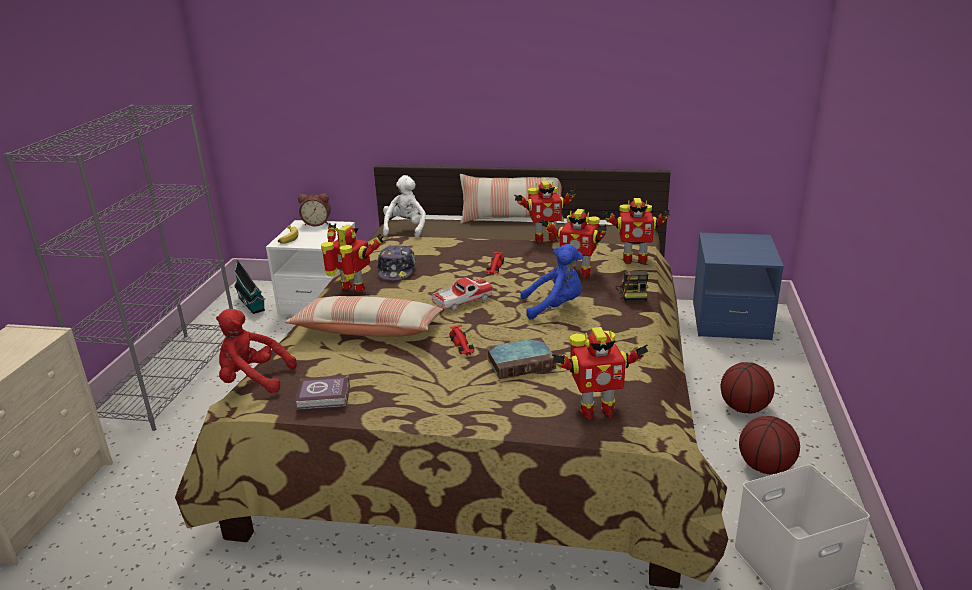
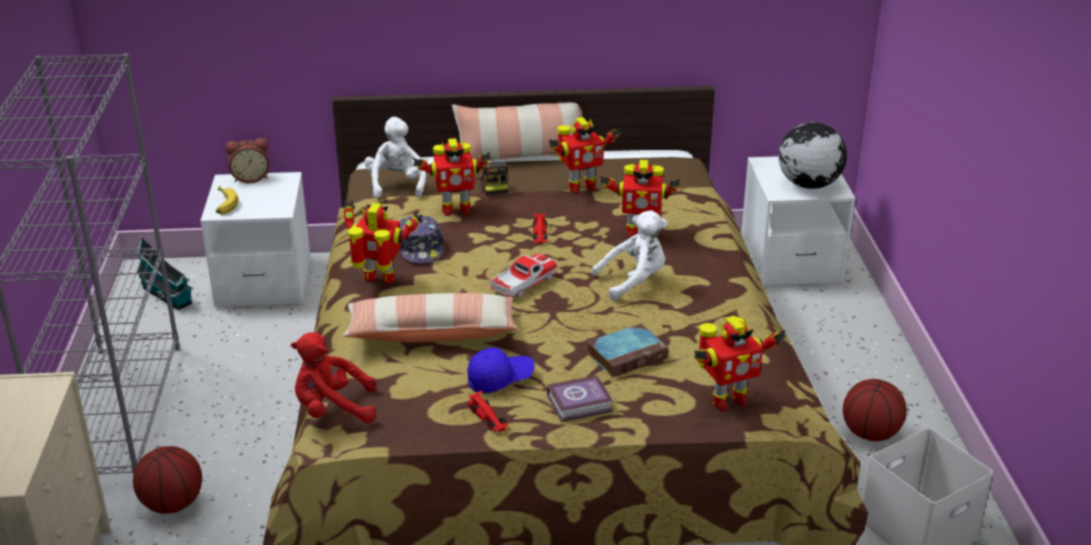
camera: 15 degrees left, 5 degrees up
(325, 398) = (431, 422): book -> book (581, 404)
(402, 371) = (500, 379): none -> blue cap
(462, 345) = (552, 341): red toy car -> red toy car (488, 418)
(555, 307) = (634, 281): blue plush toy -> white plush toy
(633, 293) = (713, 255): camera -> camera (493, 185)
(634, 260) = (697, 209): toy robot -> toy robot (455, 210)
(730, 321) = (790, 261): blue nightstand -> white nightstand
(744, 254) = (808, 185): none -> globe
(744, 408) = (833, 370): basketball -> basketball (173, 504)

